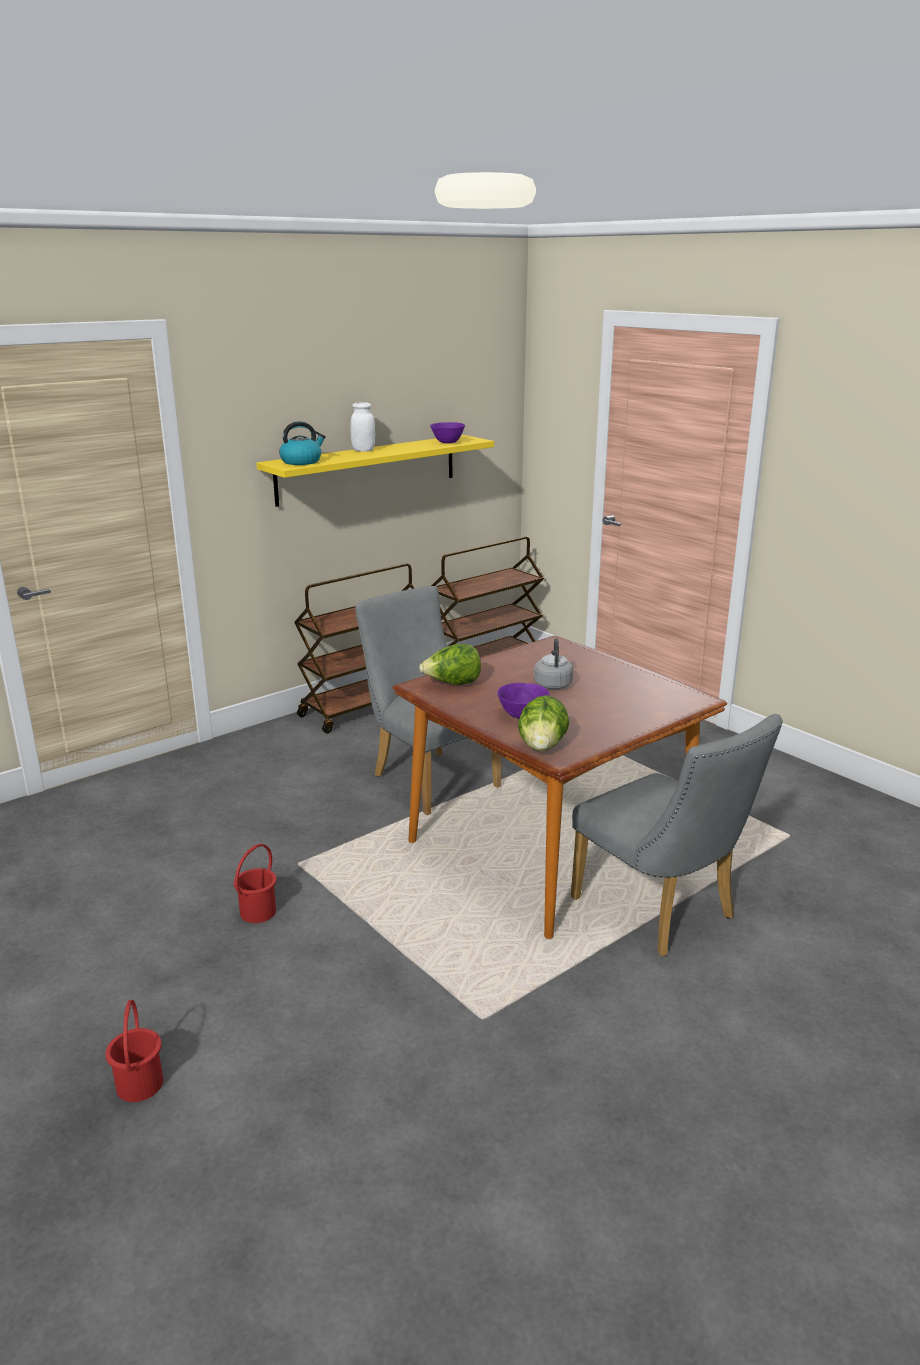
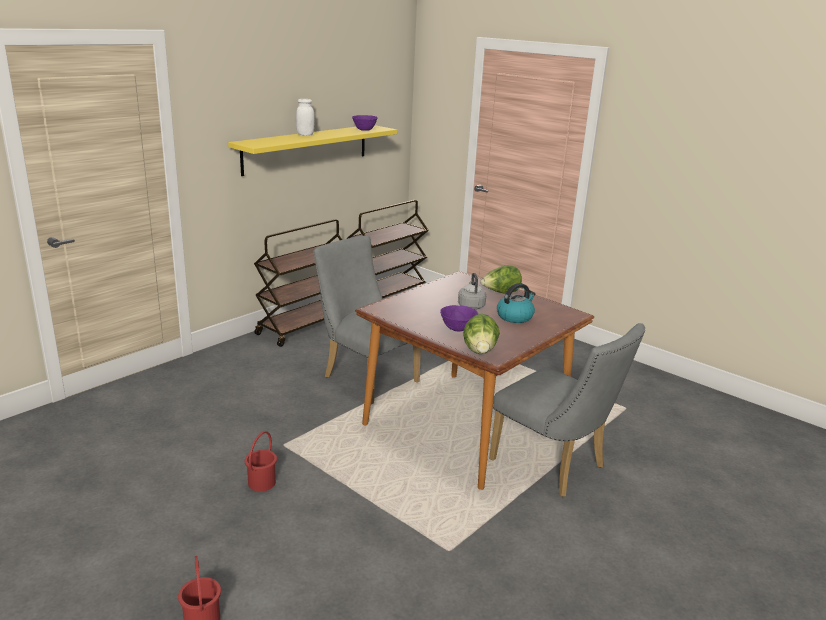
camera: 10 degrees left, 0 degrees up
(302, 462) = (263, 142): kettle -> kettle (515, 316)
(452, 684) = (399, 307): lettuce -> lettuce (500, 293)

